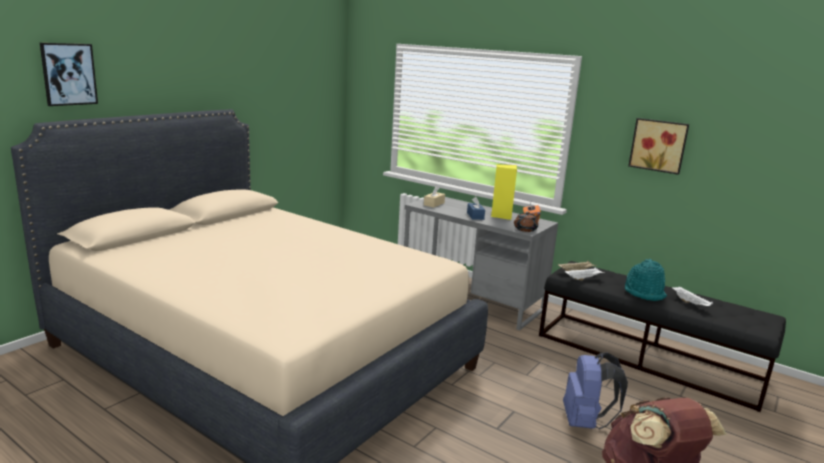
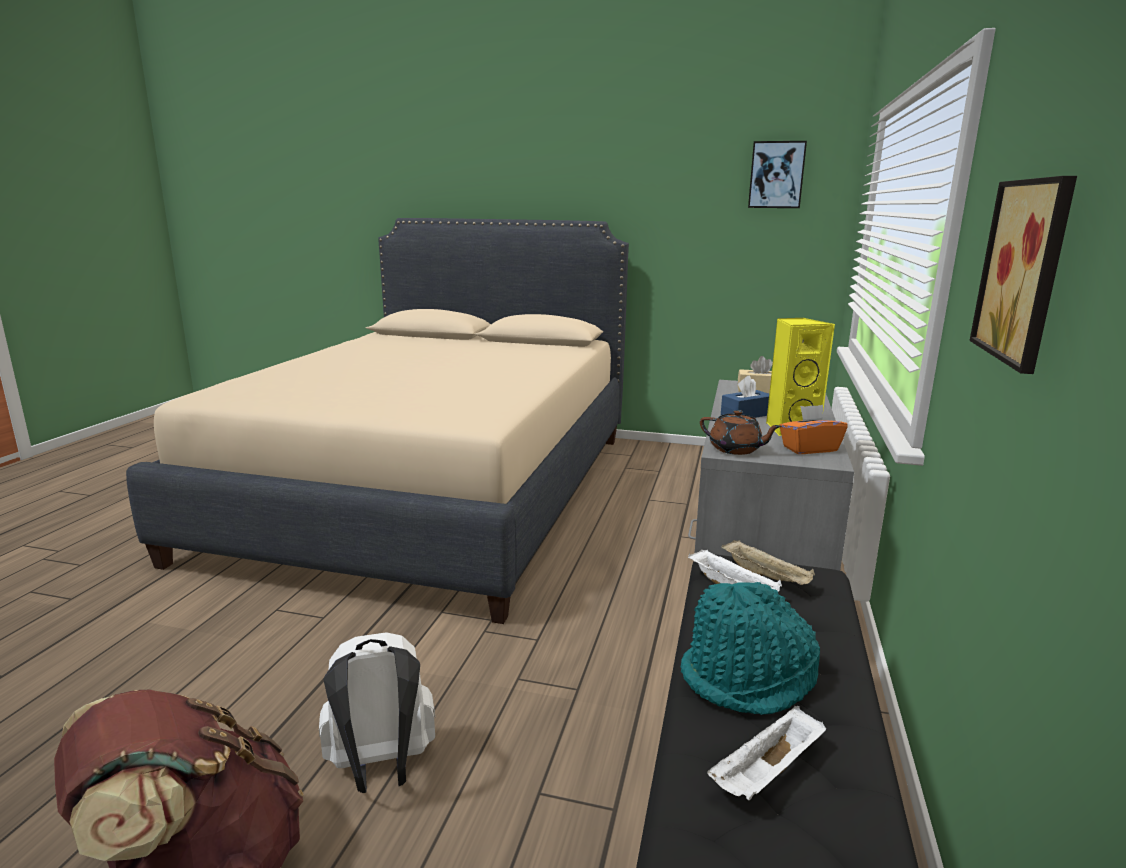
camera: 70 degrees right, 0 degrees up
(68, 74) = (439, 175): picture -> picture (776, 175)
(585, 422) = (381, 768): blue backpack -> white backpack

